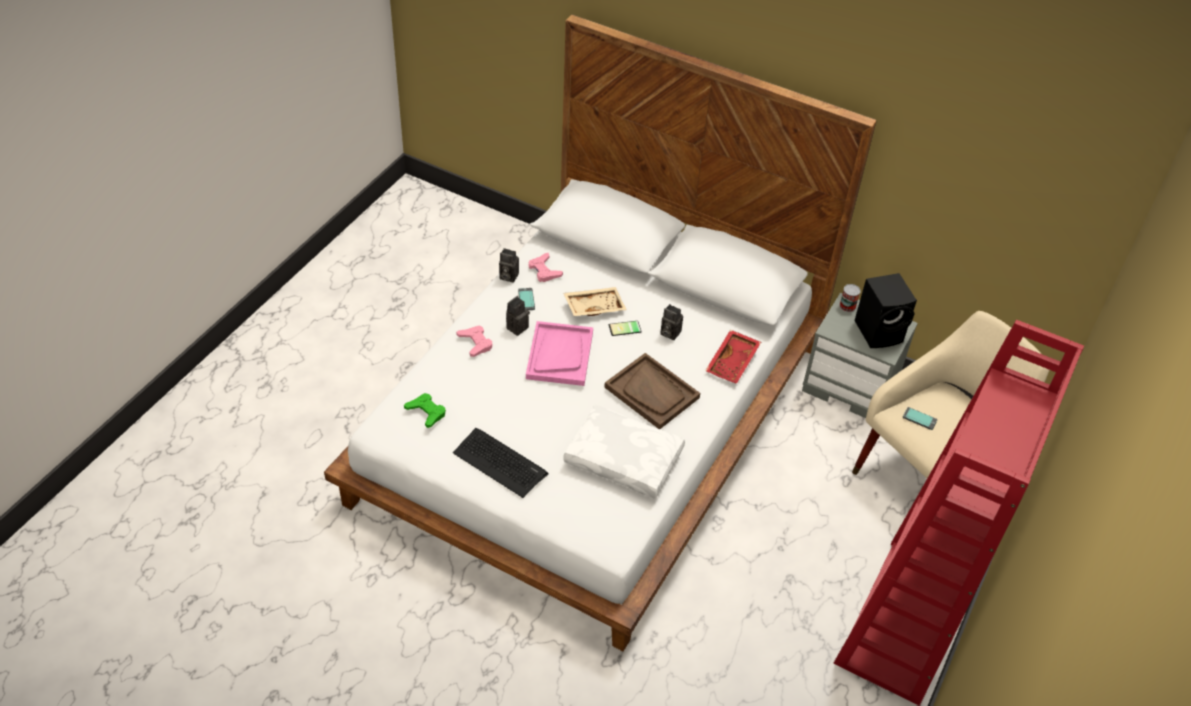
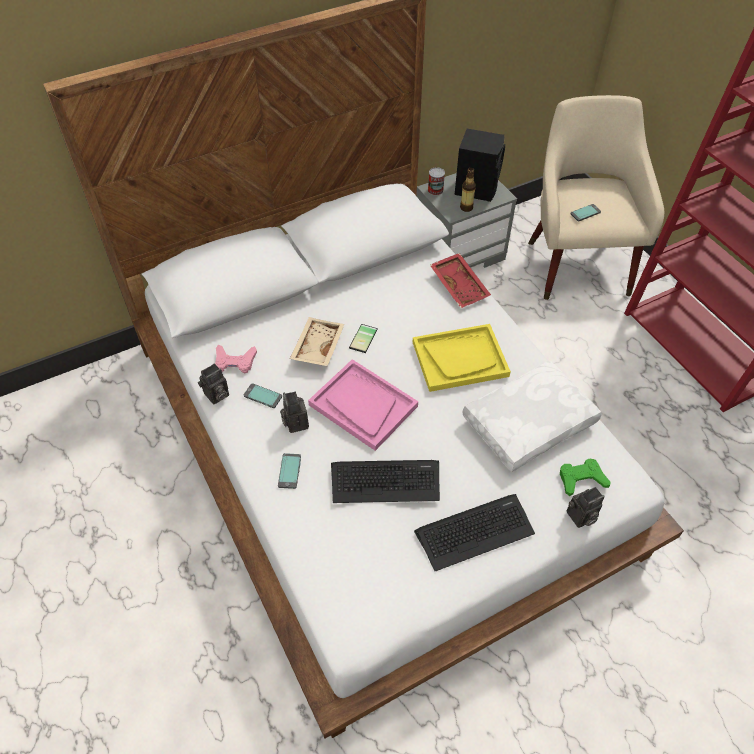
camera: 55 degrees left, 5 degrees up
(426, 412) = (361, 569): green game controller -> green game controller (581, 479)
(475, 343) = (290, 471): pink game controller -> phone
(503, 395) = (385, 481): none -> keyboard
(652, 392) = (460, 359): brown tray -> yellow tray
(669, 333) = (393, 310): camera -> camera (580, 517)
(845, 335) = (466, 208): none -> bottle

